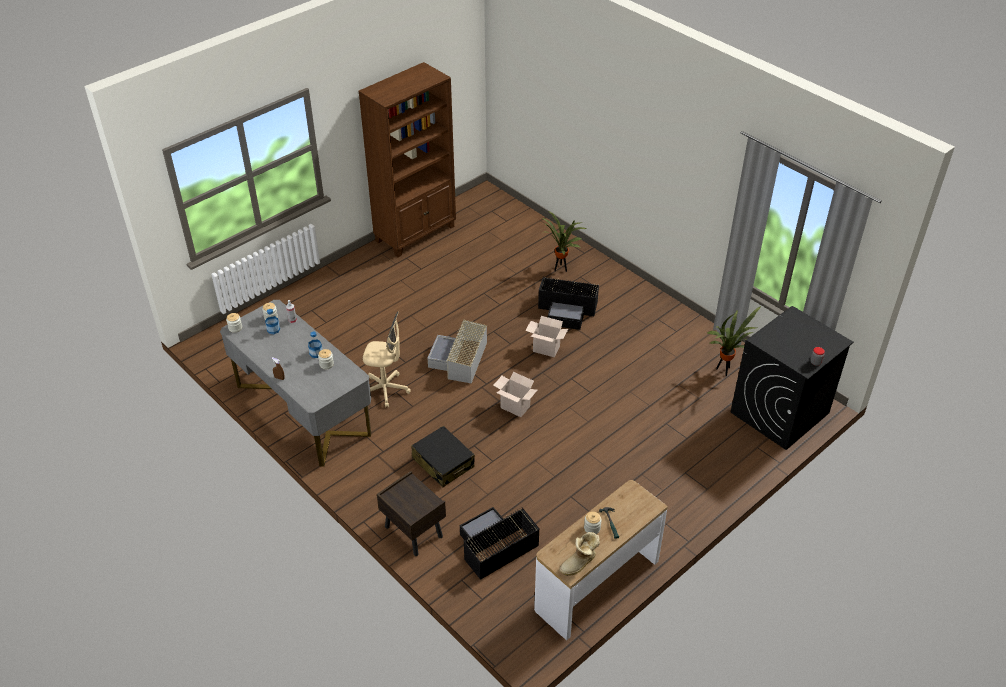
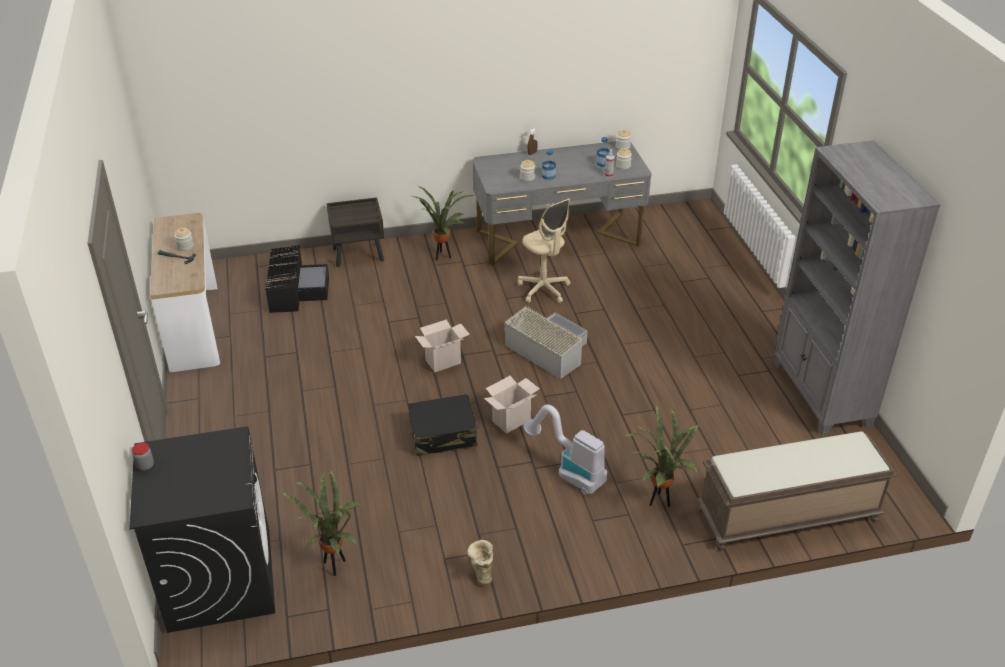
camera: 120 degrees right, 5 degrees down
(379, 470) = (443, 257): none -> potted plant
(386, 390) = (544, 289): beige office chair -> beige office chair turned 75 degrees counterclockwise
(416, 233) = (821, 395): brown bookcase -> grey bookcase
(443, 463) = (416, 293): black suitcase -> black suitcase (443, 434)
(531, 224) = (787, 516): none -> brown bench
(568, 309) = (568, 470): black storage box -> vacuum cleaner
(579, 564) = (164, 228): boot -> boot (481, 569)

